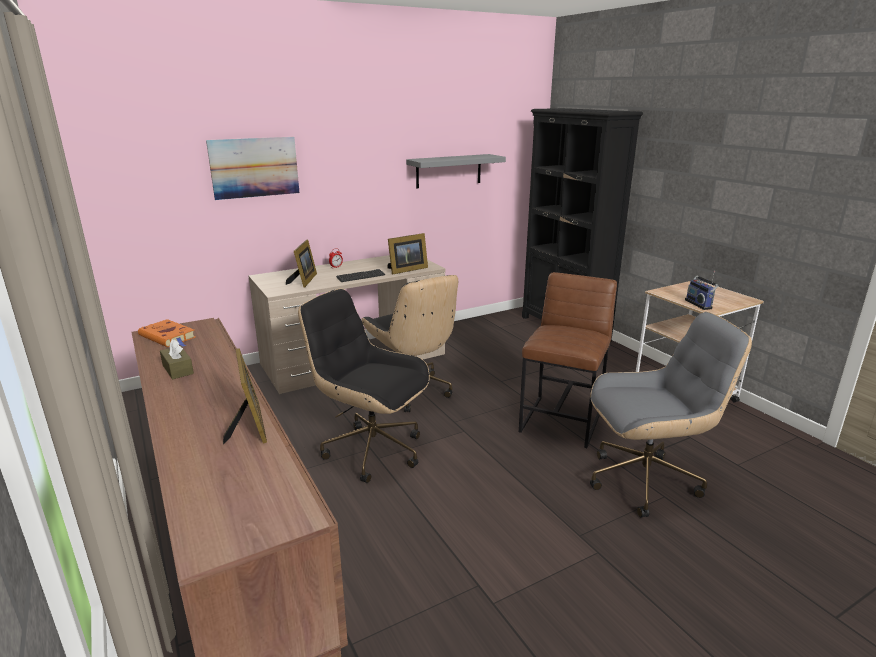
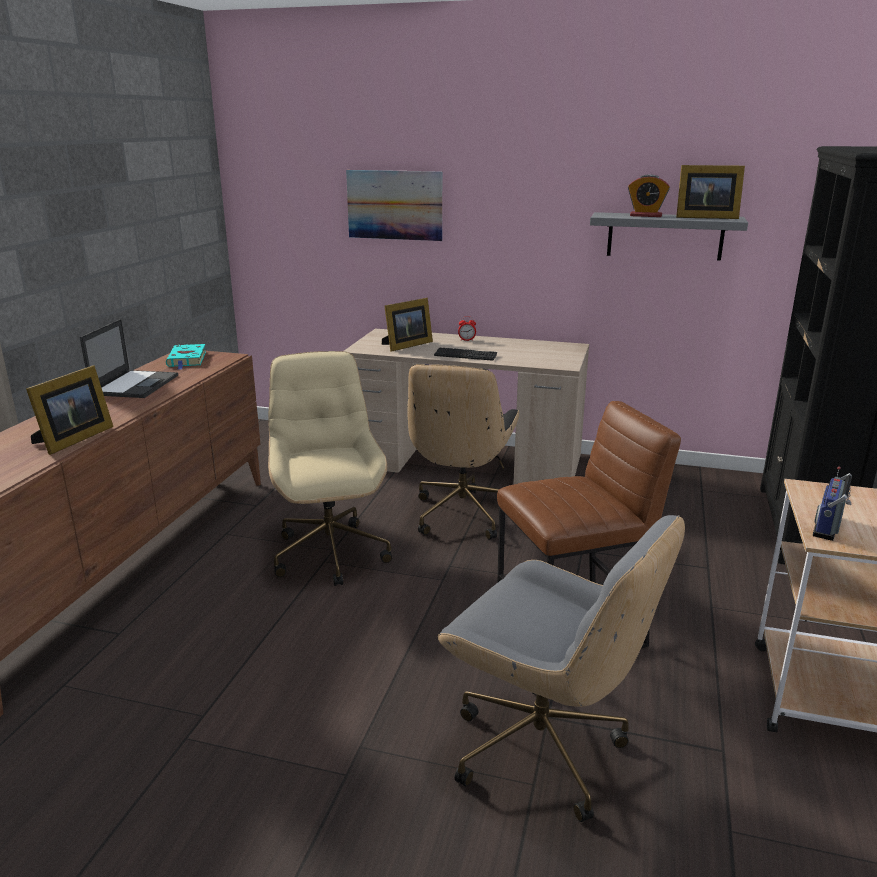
camera: 45 degrees right, 0 degrees up
(169, 337) = (187, 359): orange book -> turquoise book
(178, 369) = (135, 384): brown tissue box -> laptop
(370, 450) = (330, 551): black office chair -> beige office chair
(406, 270) = (529, 361): picture frame -> picture frame (704, 217)
(444, 158) = (645, 215): none -> alarm clock

